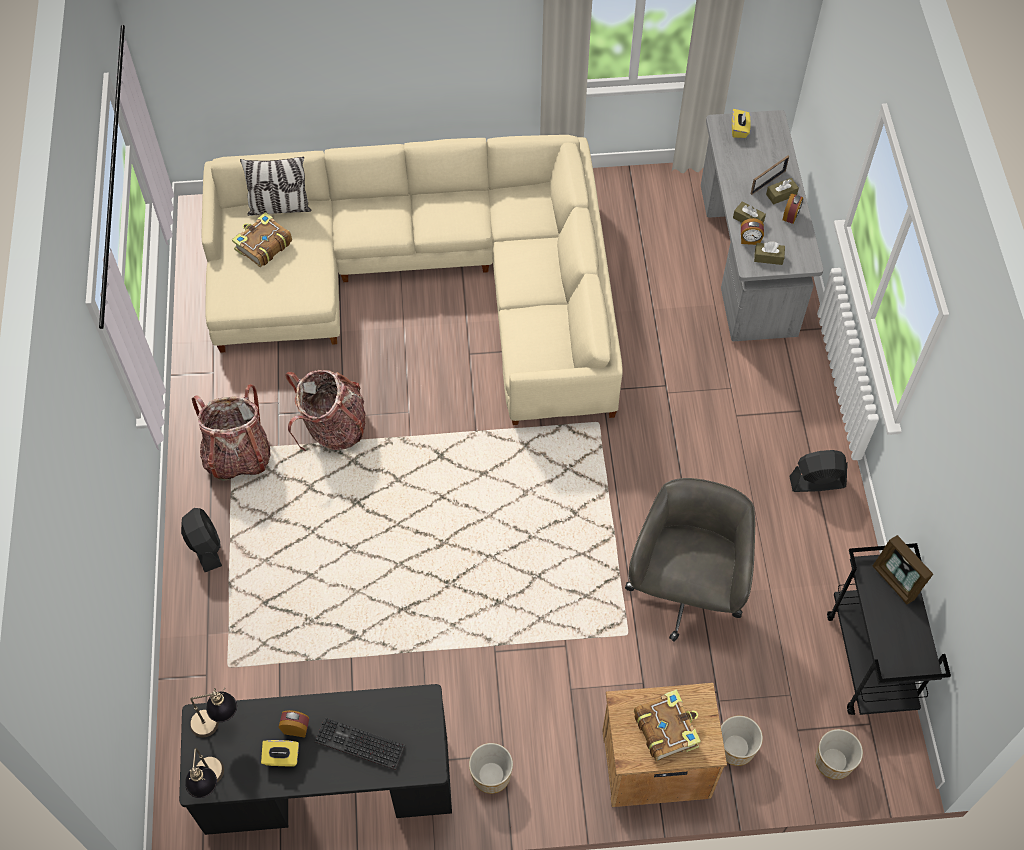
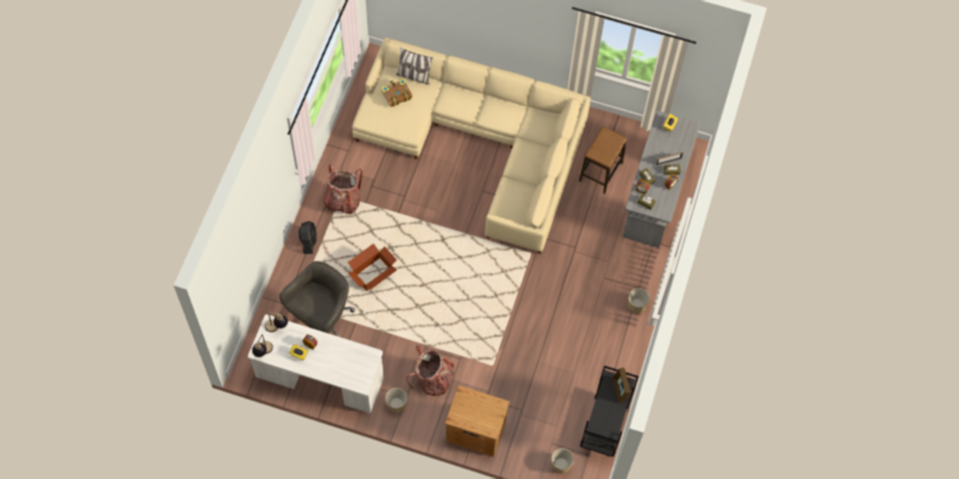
camera: 20 degrees right, 5 degrees up
(328, 786) = (320, 378): black desk -> white desk
(333, 428) = (395, 204): backpack -> backpack (433, 379)
(347, 560) = (373, 274): none -> cardboard box
(357, 745) = (334, 362): keyboard -> none
(645, 257) = (600, 172): none -> stool
(666, 728) = (477, 412): book -> none
(685, 591) = (531, 356): grey office chair -> grey office chair (321, 319)
(735, 748) = (517, 439): planter -> planter (636, 305)
(817, 482) = (627, 328): black fan -> none

